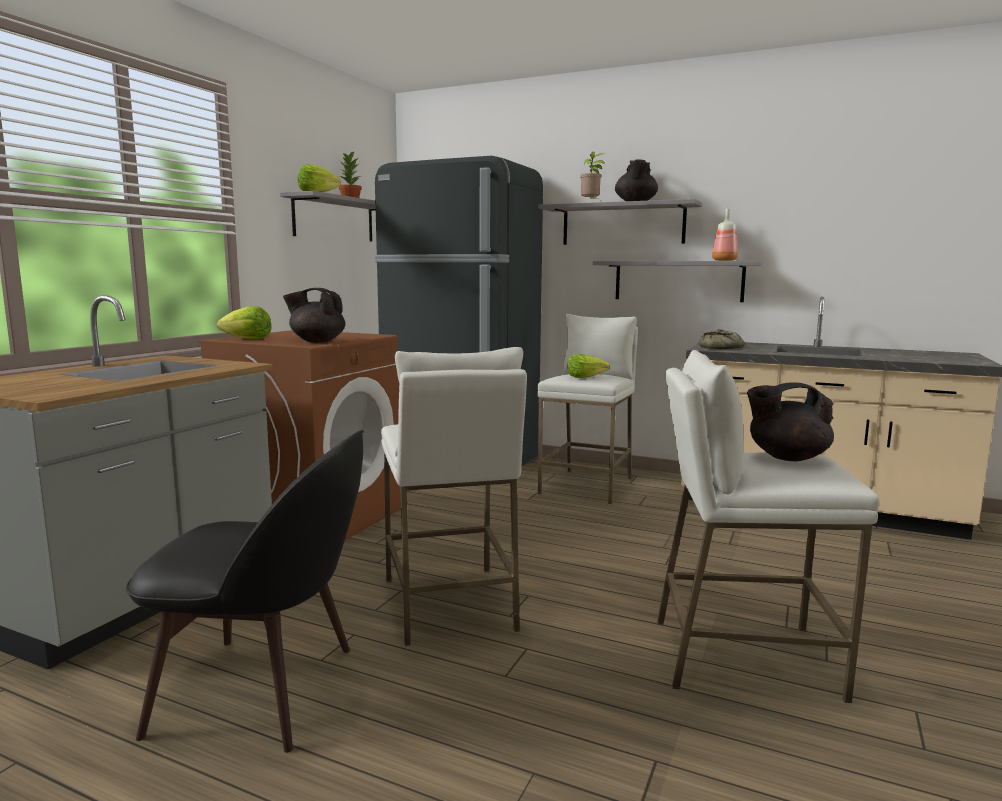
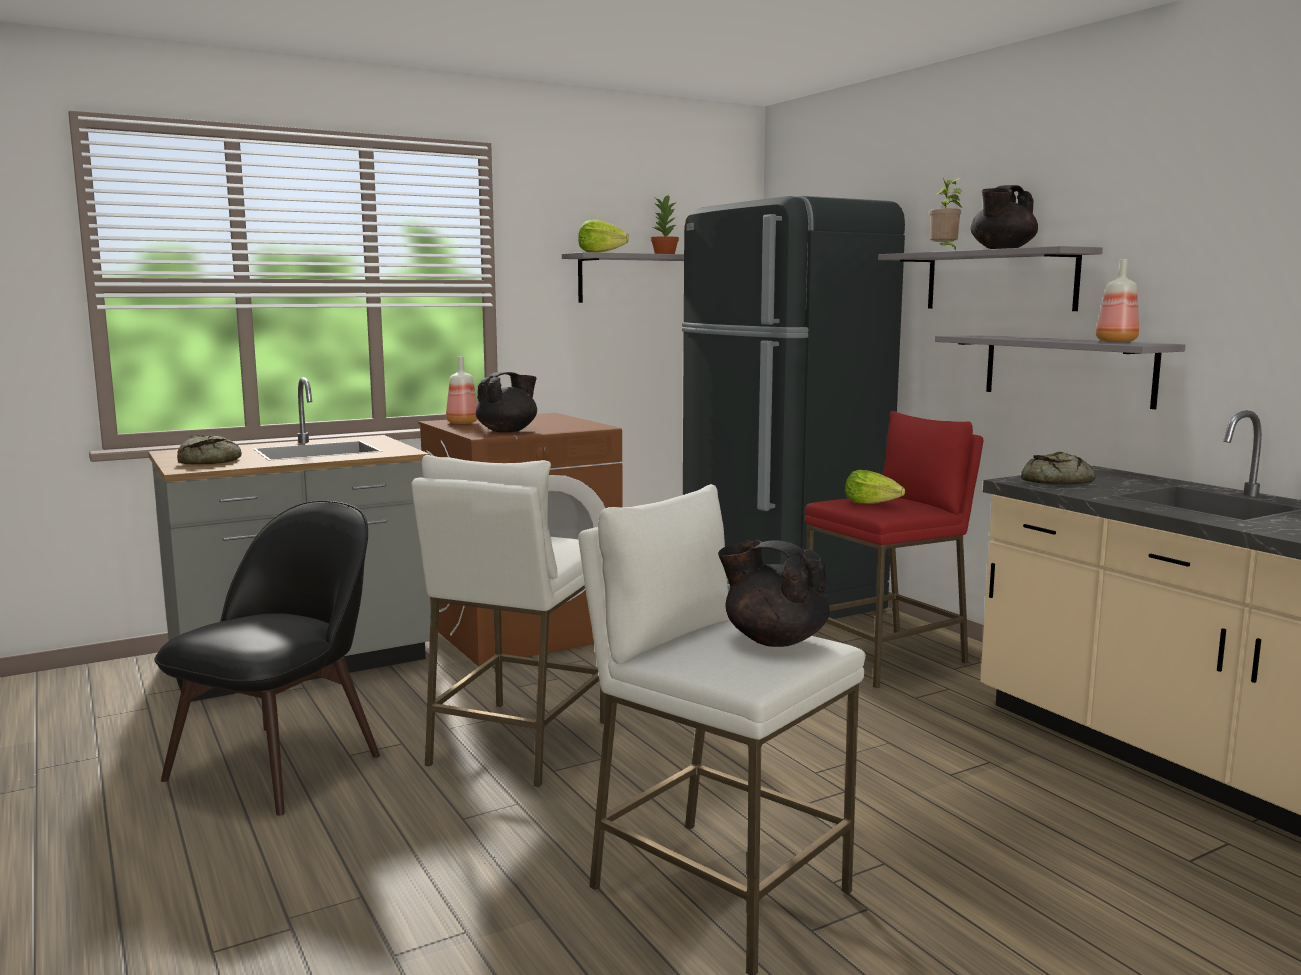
camera: 35 degrees right, 0 degrees up
(51, 386) = (213, 460): none -> bread
(248, 339) = (462, 423): lettuce -> bottle
(264, 690) = (280, 763): black chair -> black chair turned 105 degrees counterclockwise
(317, 341) = (508, 431): black teapot -> black teapot turned 90 degrees clockwise
(587, 486) = (887, 659): white stool -> red stool

